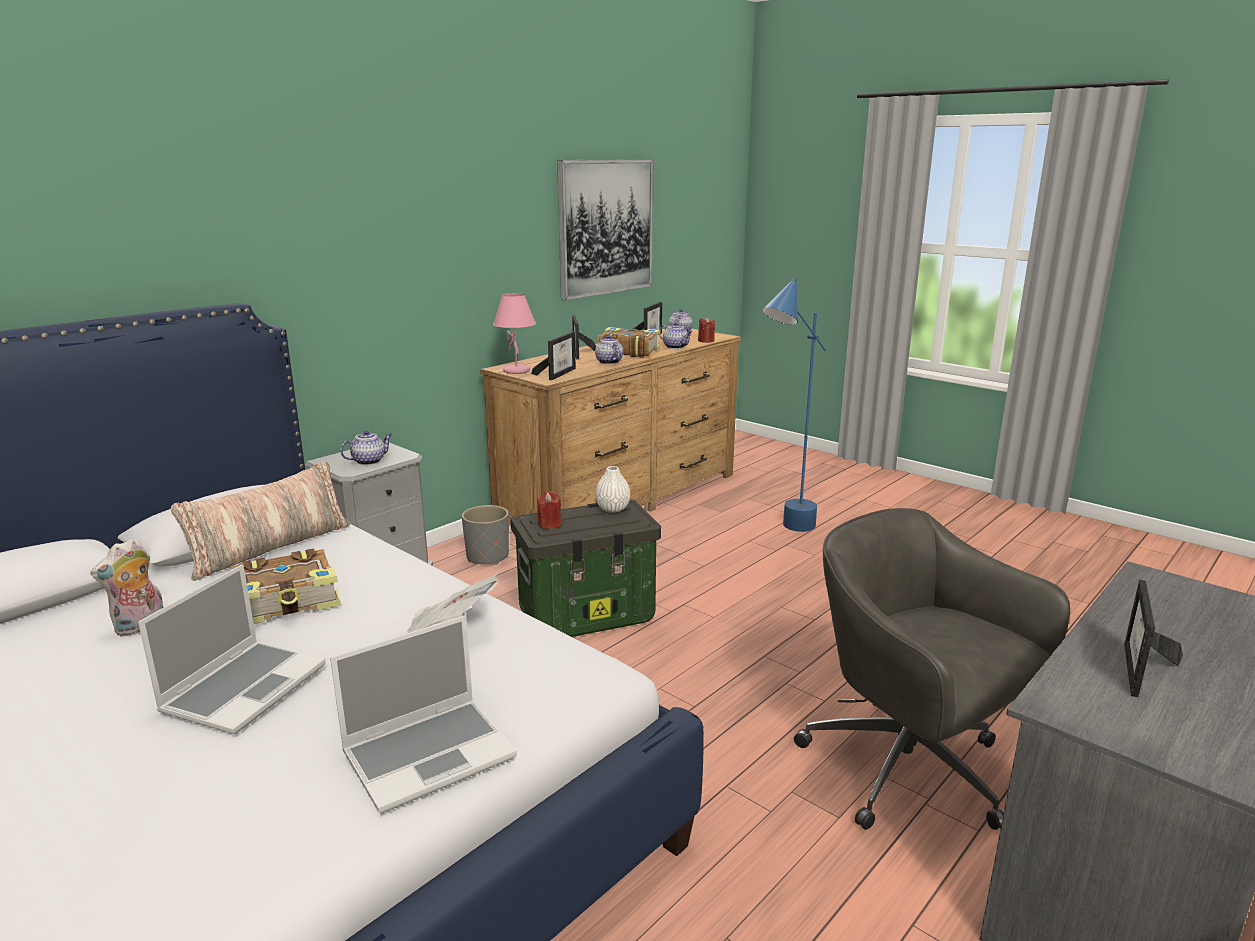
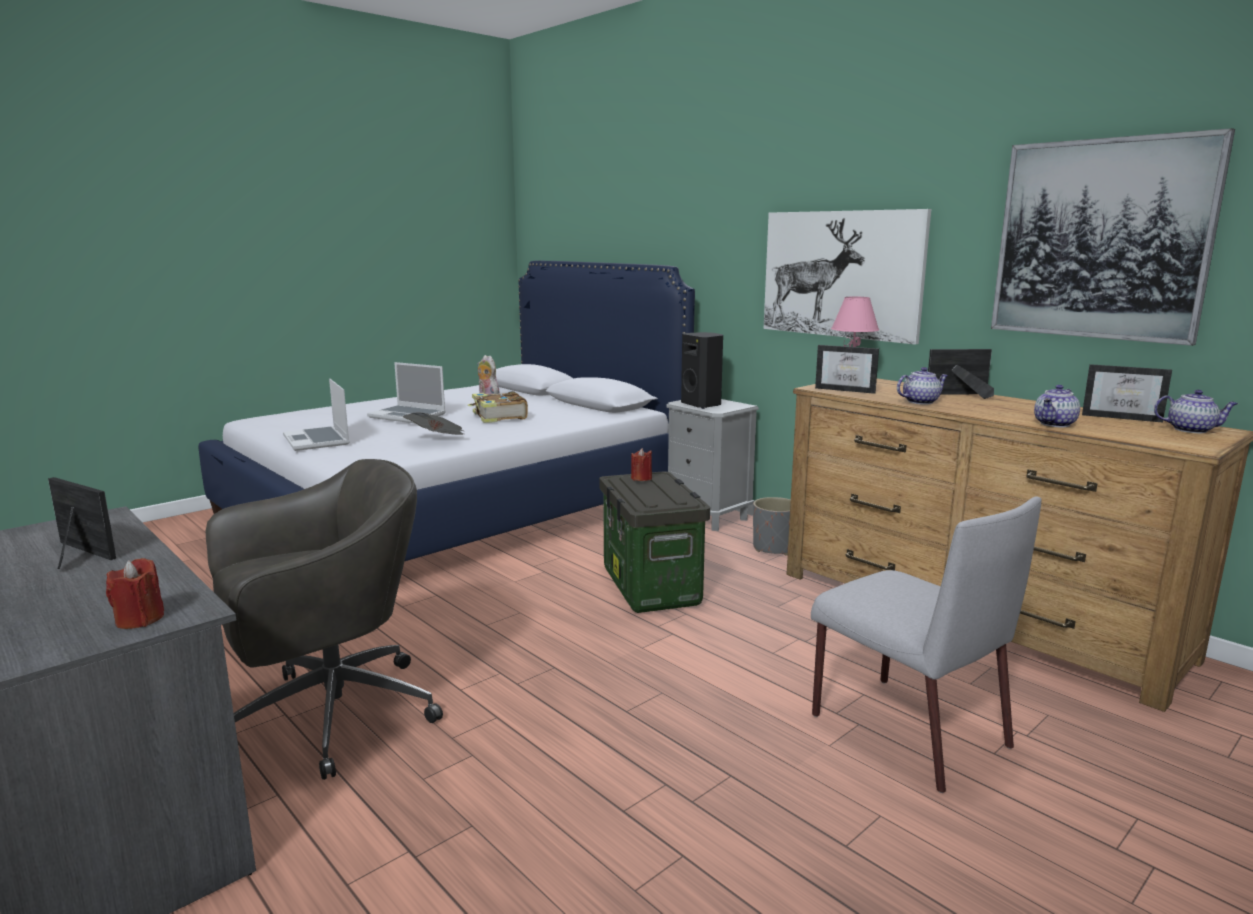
camera: 95 degrees right, 5 degrees down
(270, 548) = (576, 410): pillow -> none
(369, 461) = (702, 405): teapot -> black speaker
(444, 277) = (841, 274): none -> picture
(612, 509) = (675, 497): white vase -> none
(628, 351) = (994, 408): book -> none
(706, 341) = (1132, 438): red candle -> red candle (140, 619)
(784, 533) = (905, 729): blue floor lamp -> grey chair

